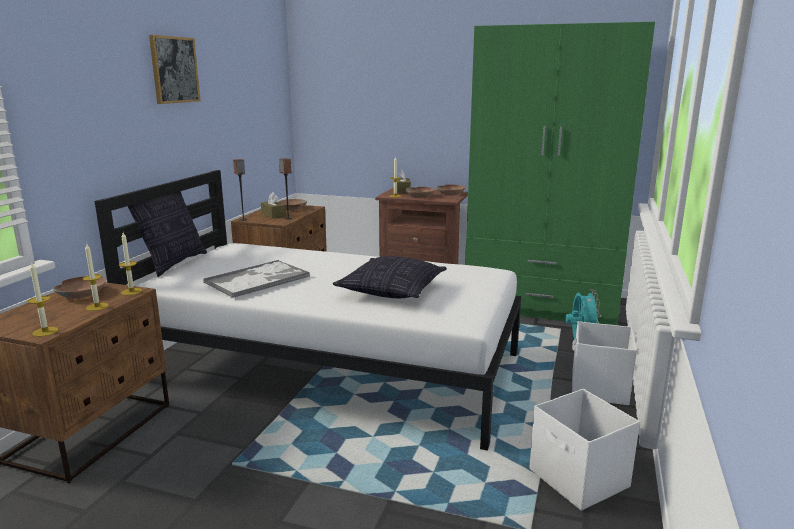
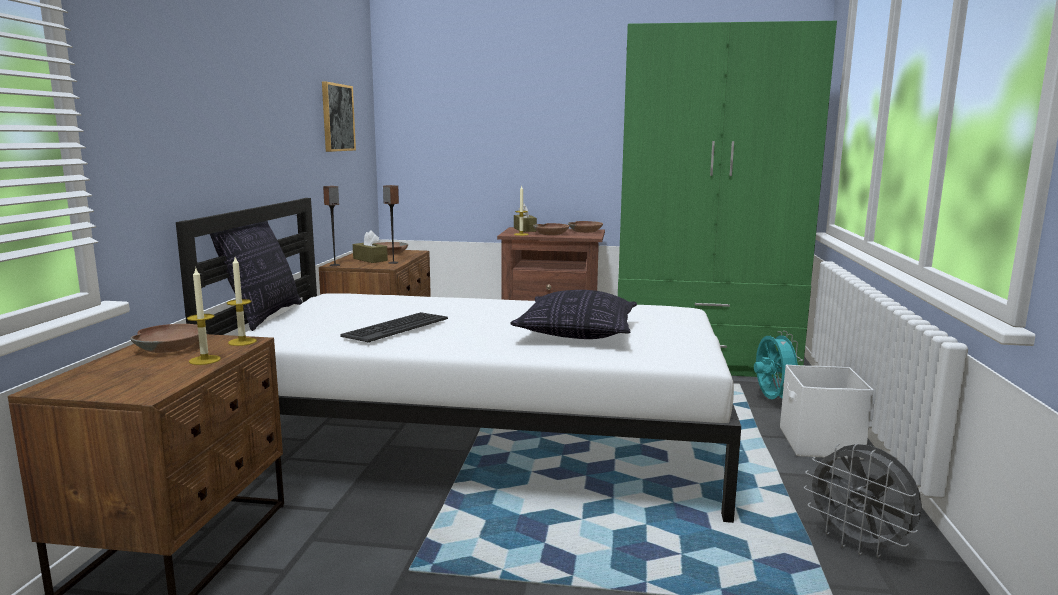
camera: 10 degrees left, 5 degrees down
(45, 331) = (147, 391): candle -> none
(174, 70) = (261, 62): picture -> picture (337, 117)
(258, 279) = (395, 328): tray -> keyboard
(579, 479) = (859, 545): white storage box -> grey fan

